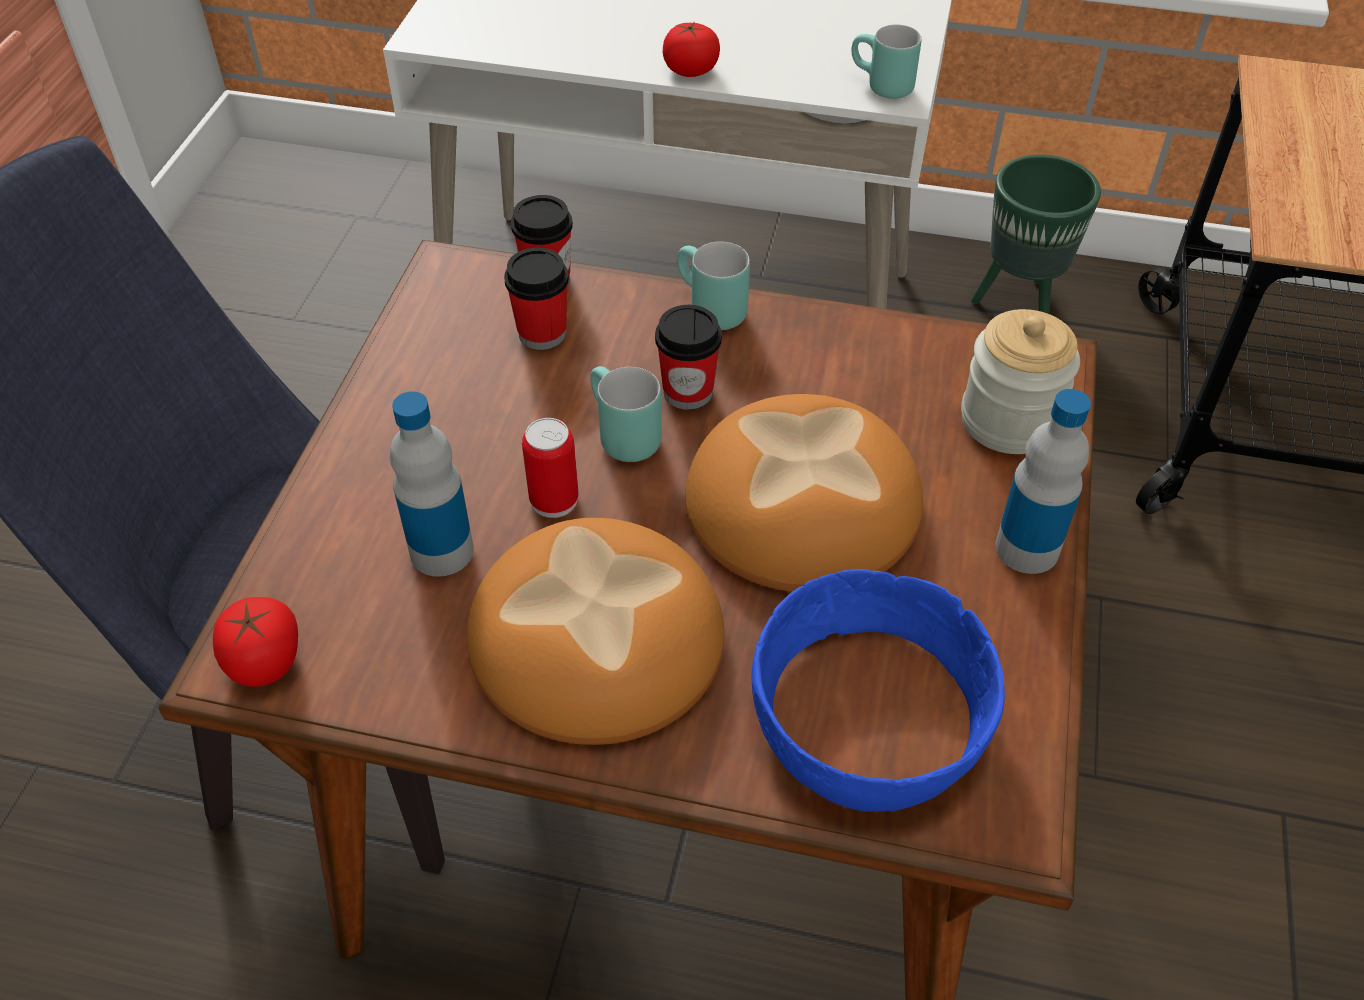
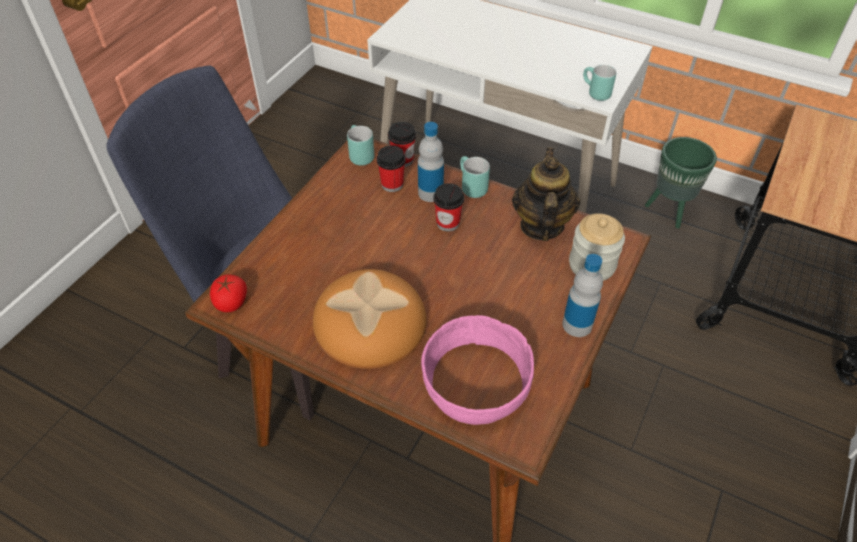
camera: 15 degrees right, 0 degrees up
(441, 551) = (317, 272): bottle -> bottle (430, 193)
(554, 500) = (372, 259): can -> none
(619, 436) = (410, 237): turquoise mug -> turquoise mug (358, 155)
(691, 70) = (505, 71): tomato -> none
(800, 506) = (479, 284): bread -> none
(868, 721) = (475, 384): blue bowl -> pink bowl
(879, 361) = (541, 225): none -> teapot

